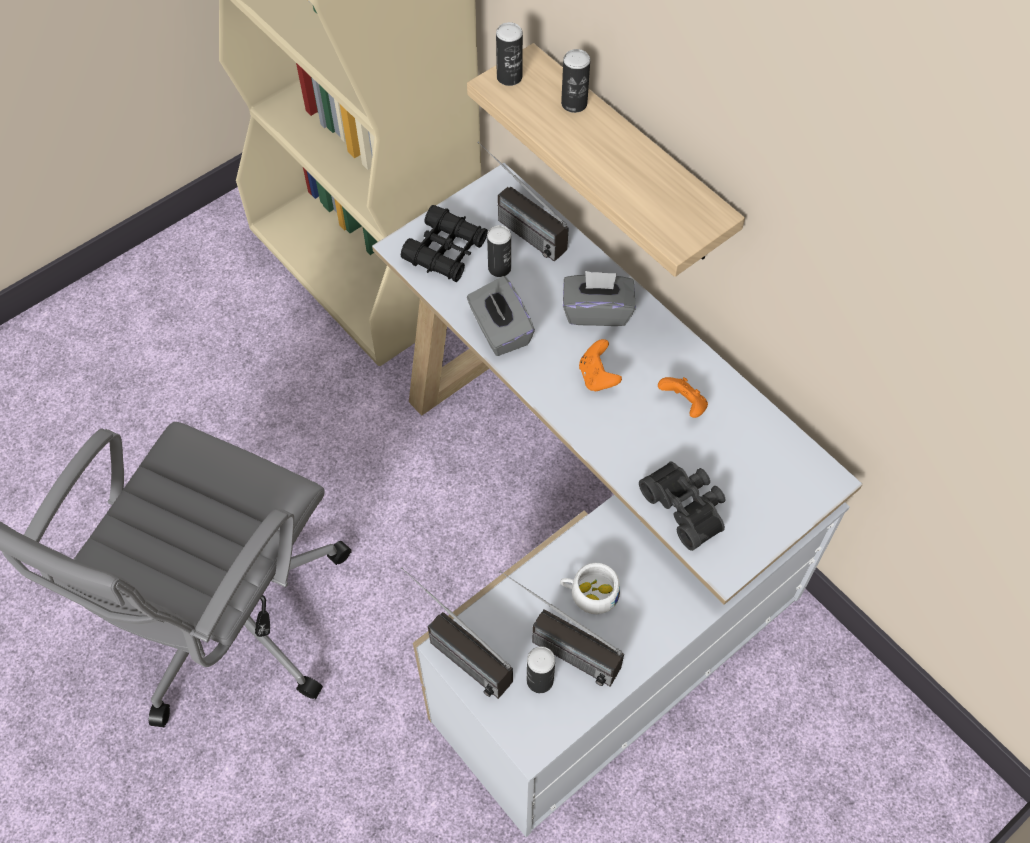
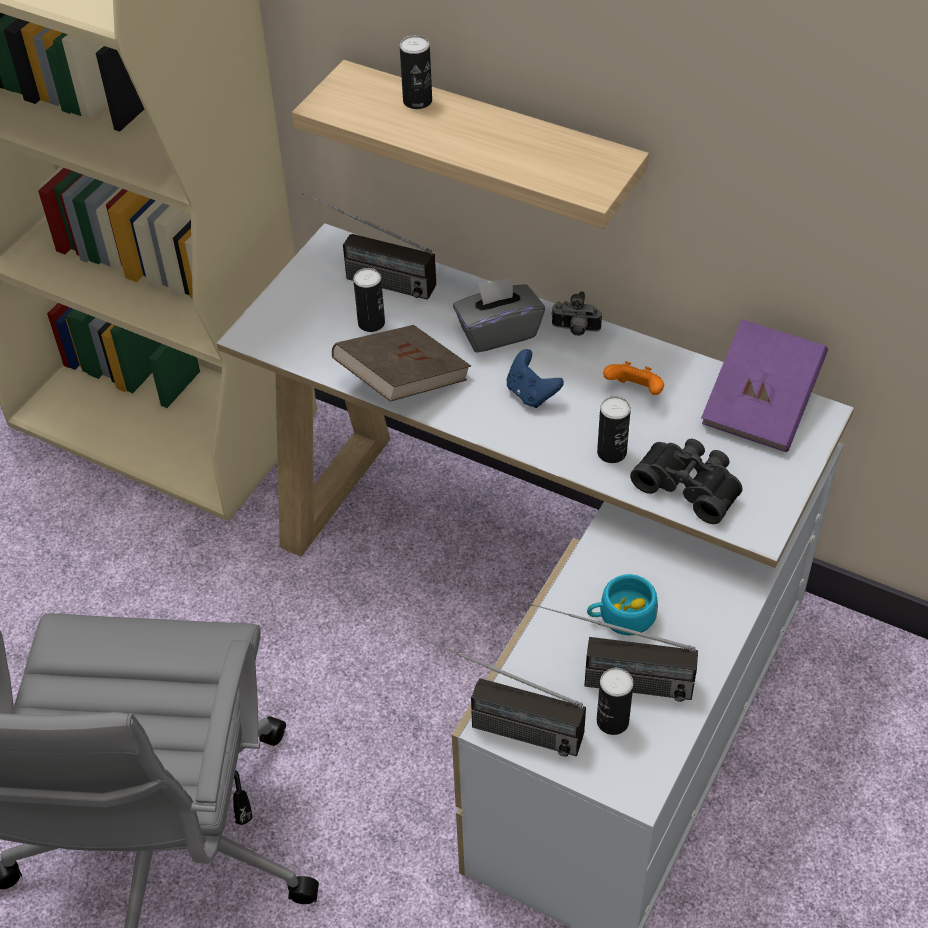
camera: 20 degrees left, 10 degrees down
(445, 251) = (303, 324): black binoculars -> none
(500, 331) = (402, 382): grey tissue box -> brown book
(509, 77) = (335, 95): can -> can (611, 452)
(589, 593) = (621, 616): white cup -> turquoise cup
(597, 377) = (531, 393): orange game controller -> blue game controller
(661, 330) = (575, 330): none -> camera
(782, 455) = (760, 406): none -> purple book

